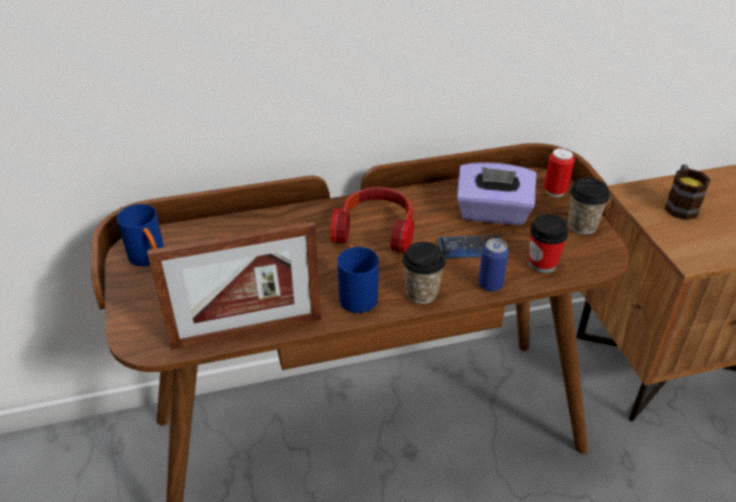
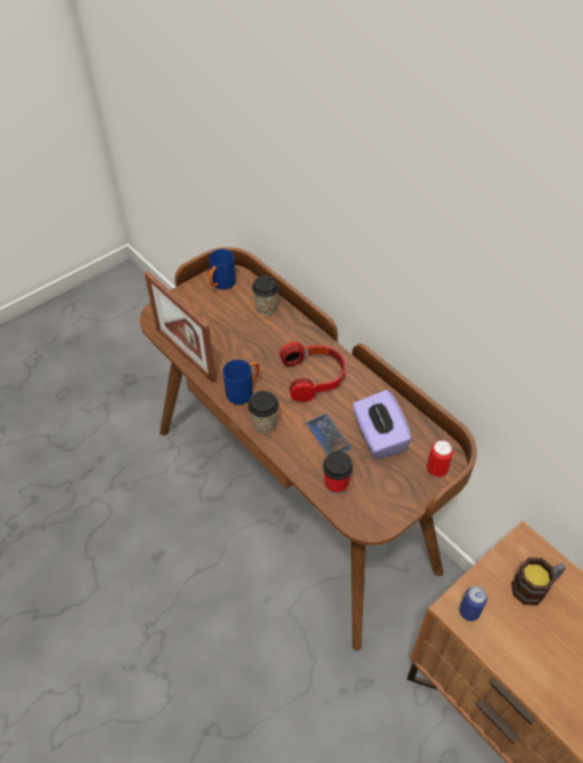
camera: 65 degrees right, 10 degrees up
(490, 285) = (294, 459): can -> can (469, 612)
(582, 225) = (401, 499): cup -> cup (266, 308)

